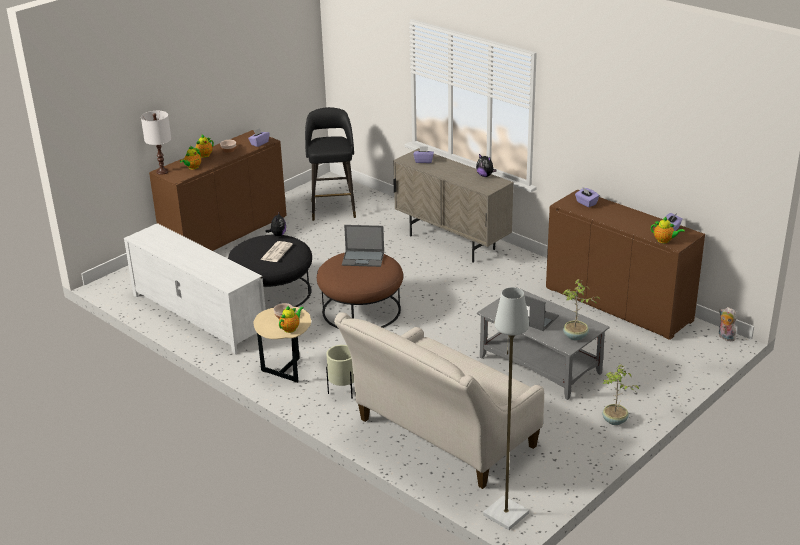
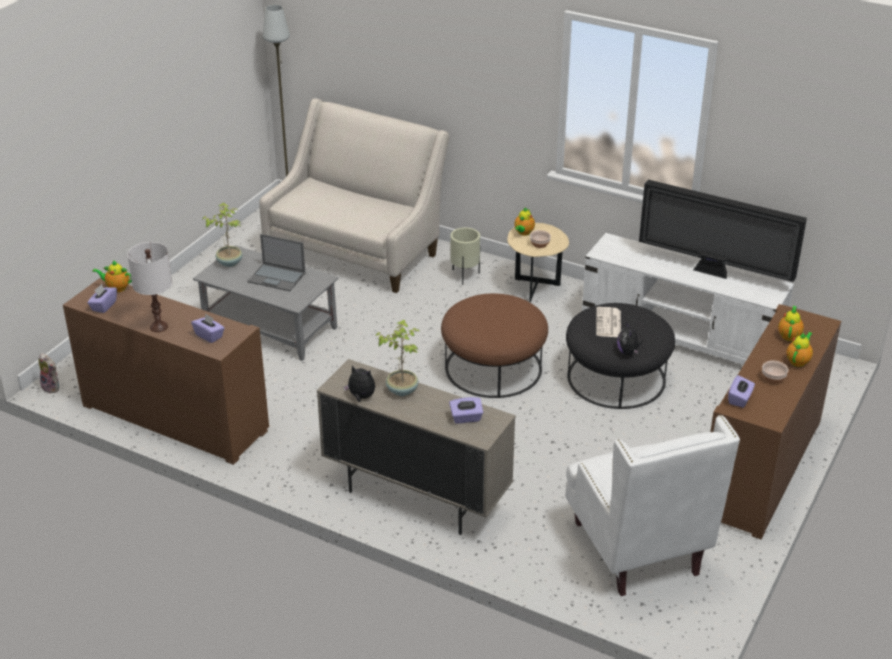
camera: 165 degrees right, 5 degrees up
(162, 172) = (822, 322): white table lamp -> white table lamp (158, 326)
(174, 251) = (713, 272): none -> television
(333, 208) = (637, 550): black stool -> white armchair
(363, 258) = (495, 327): laptop -> none
(614, 421) = (194, 282): potted plant -> potted plant (402, 390)

